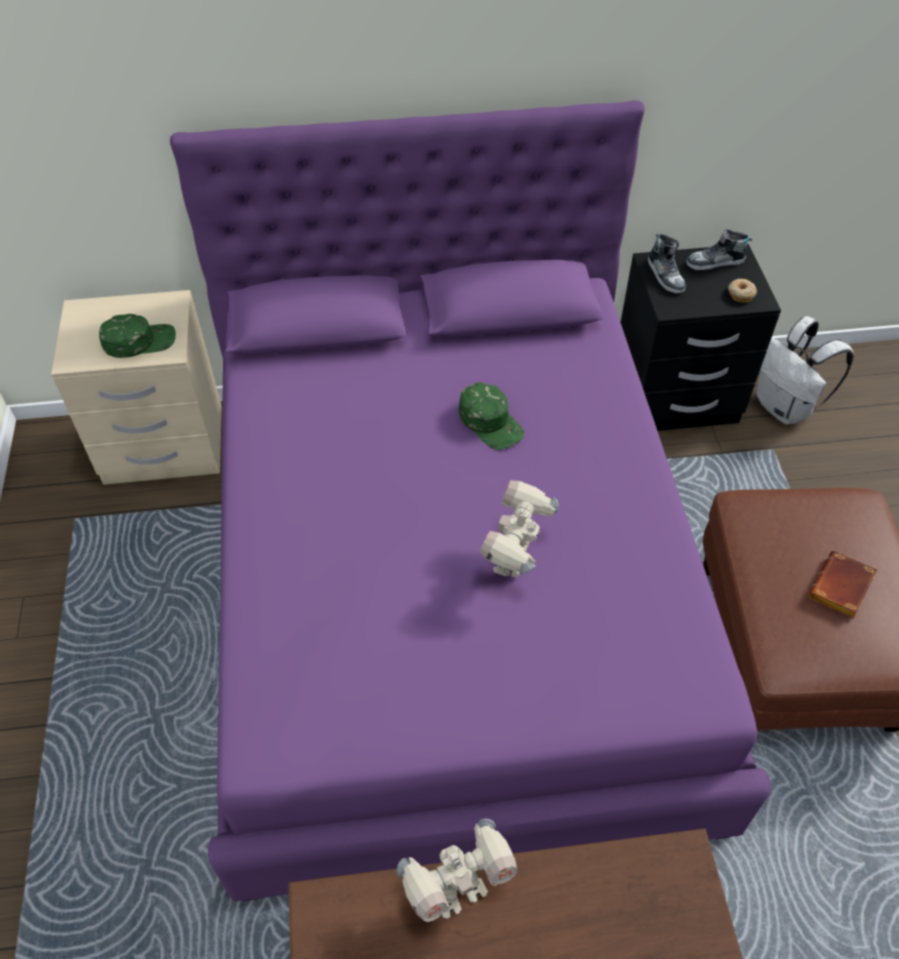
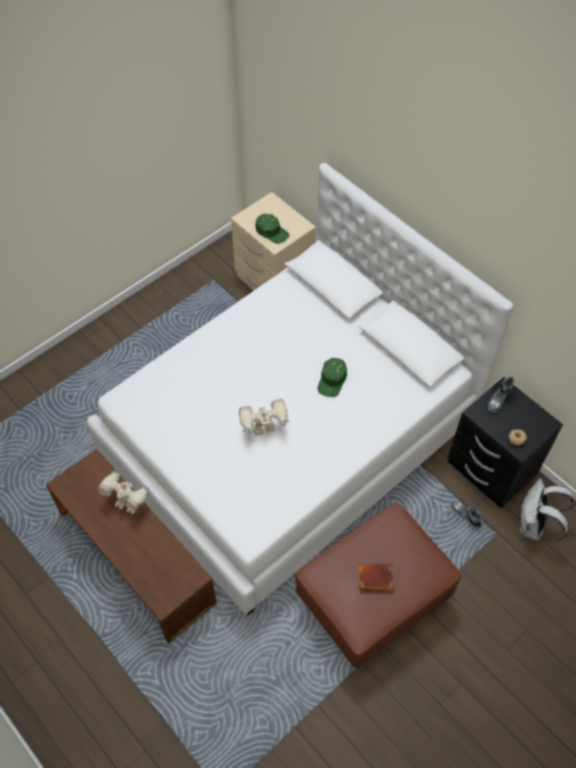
camera: 55 degrees right, 5 degrees up
(449, 589) = (289, 437): purple bed -> white bed
(715, 262) = (531, 416): shoe -> shoe (465, 515)

